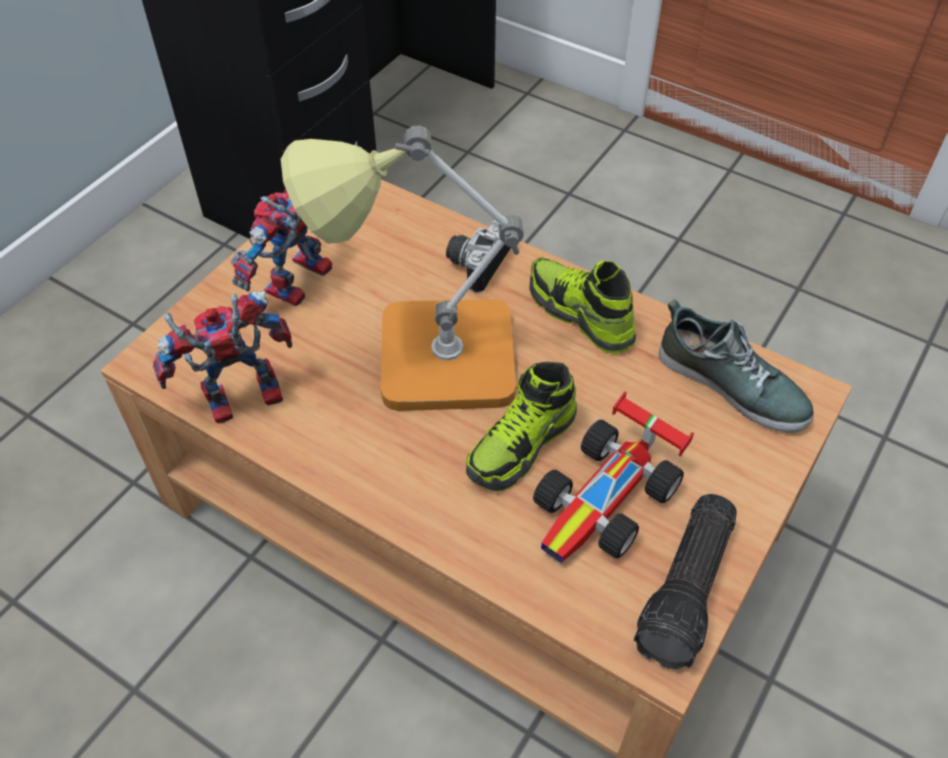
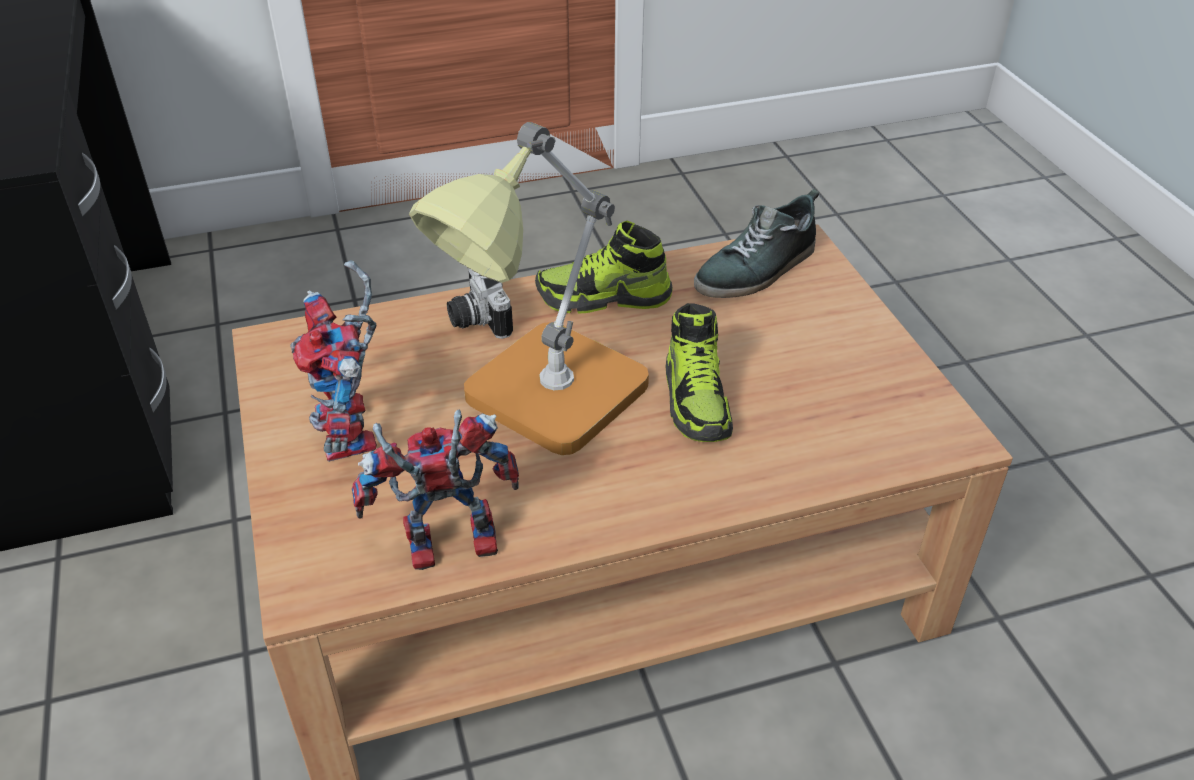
camera: 50 degrees left, 10 degrees down
(239, 403) = (444, 550): toy robot -> toy robot turned 60 degrees clockwise
(608, 499) = (796, 386): toy car -> none
(689, 591) = (915, 394): flashlight -> none
(732, 384) = (757, 269): shoe -> shoe turned 150 degrees clockwise

